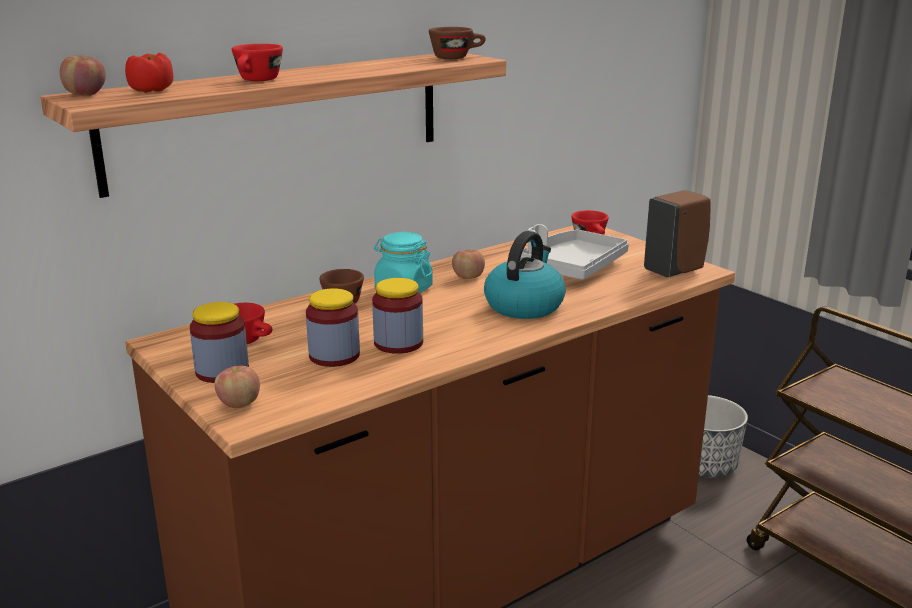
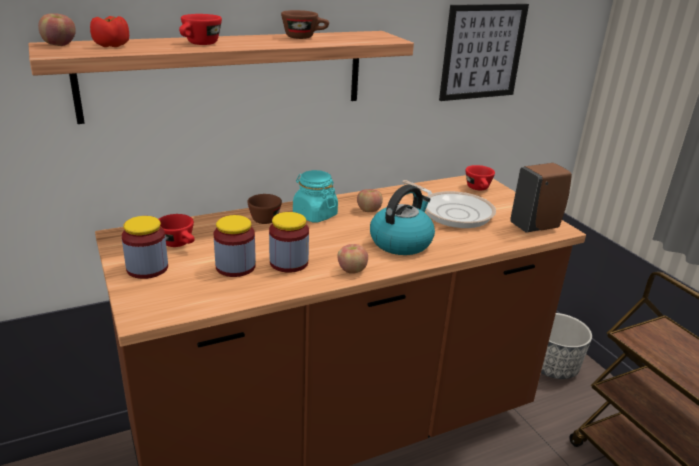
camera: 10 degrees right, 5 degrees up
(238, 403) = (144, 300): apple -> apple (351, 270)
(457, 57) = (375, 37): brown cup -> brown cup (305, 37)
(572, 69) = (482, 52): none -> picture
(572, 267) = (453, 212): grey tray -> frying pan

